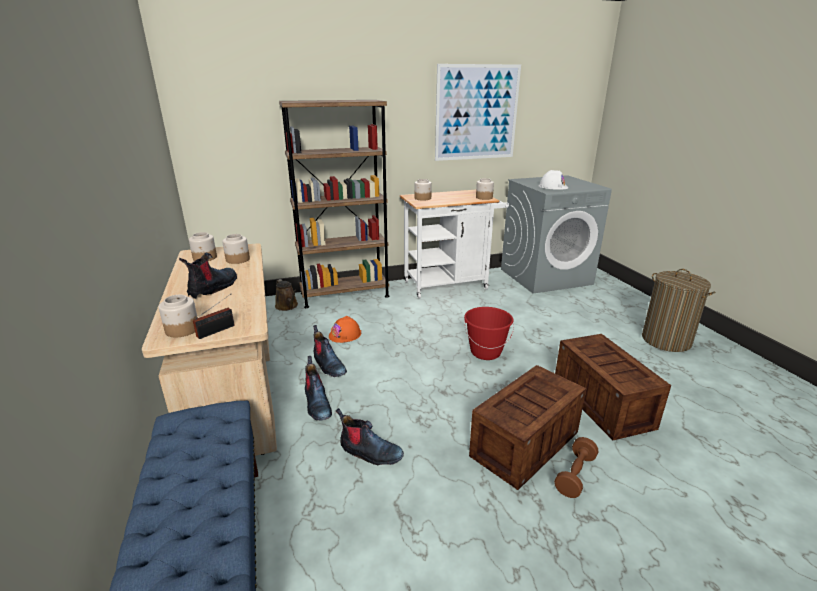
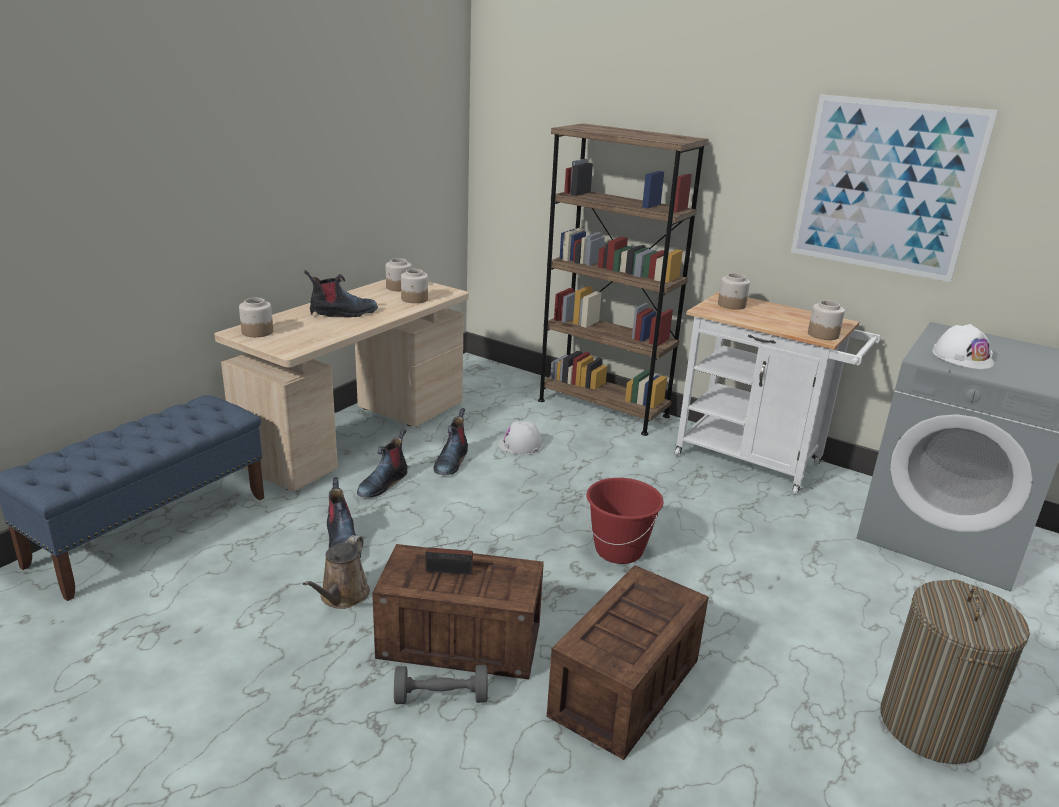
camera: 50 degrees right, 0 degrees up
(218, 330) = (270, 343): radio -> radio (451, 571)
(287, 306) = (526, 391): brown watering can -> brown watering can (342, 597)
(345, 334) = (520, 445): orange hard hat -> white hard hat
(575, 475) = (441, 697): brown dumbbell -> grey dumbbell

